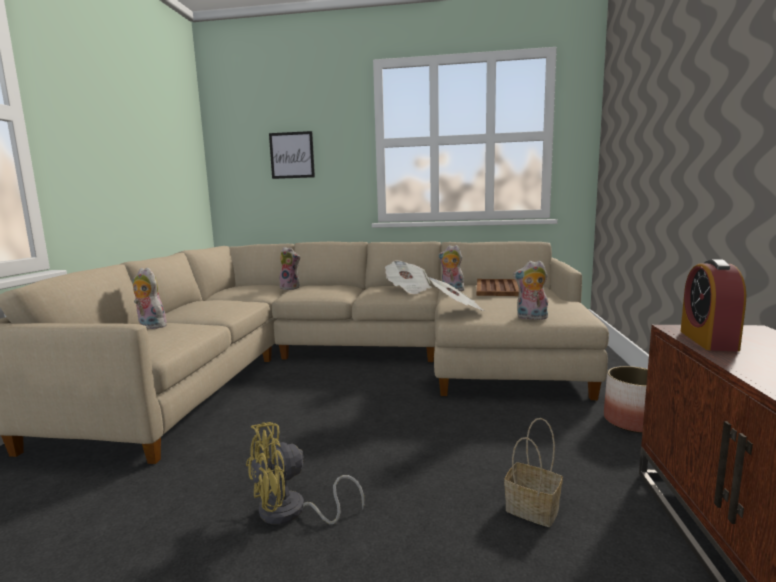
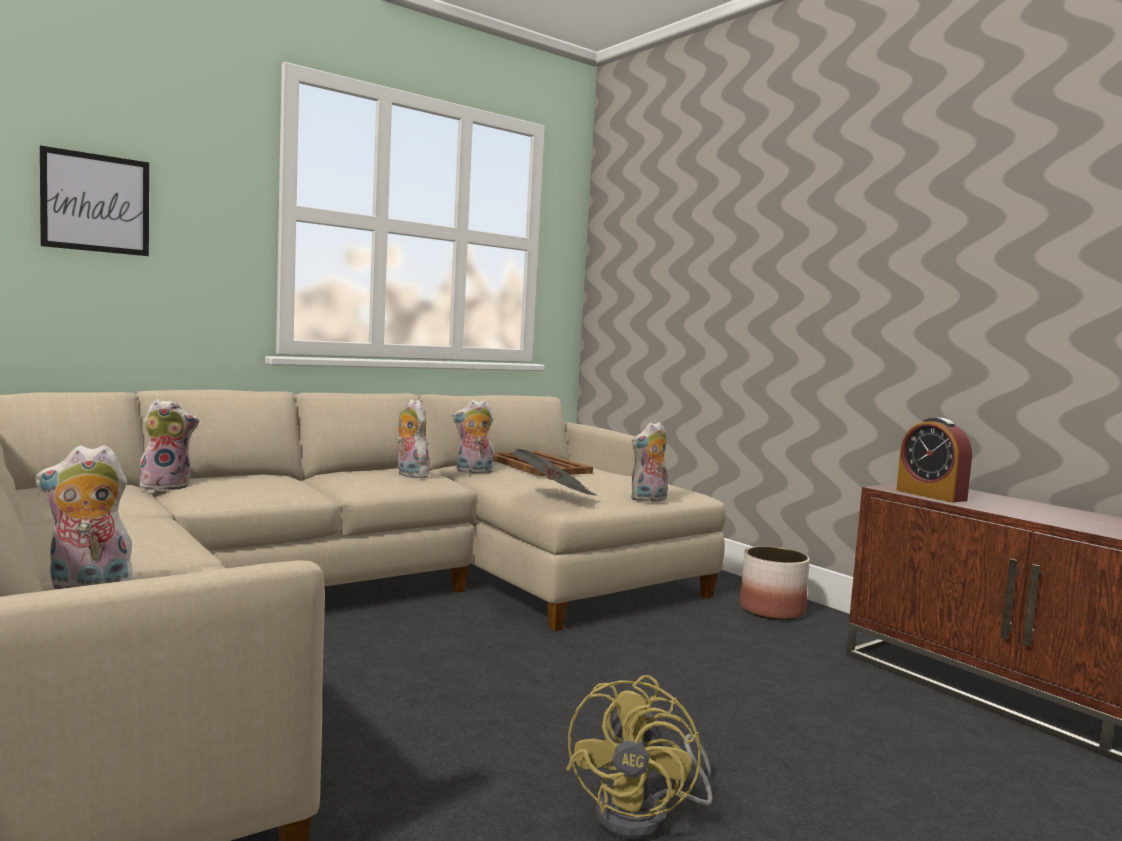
camera: 45 degrees left, 5 degrees down
(408, 289) = (409, 475): newspaper -> plush toy
(530, 509) = (830, 713): basket -> none

